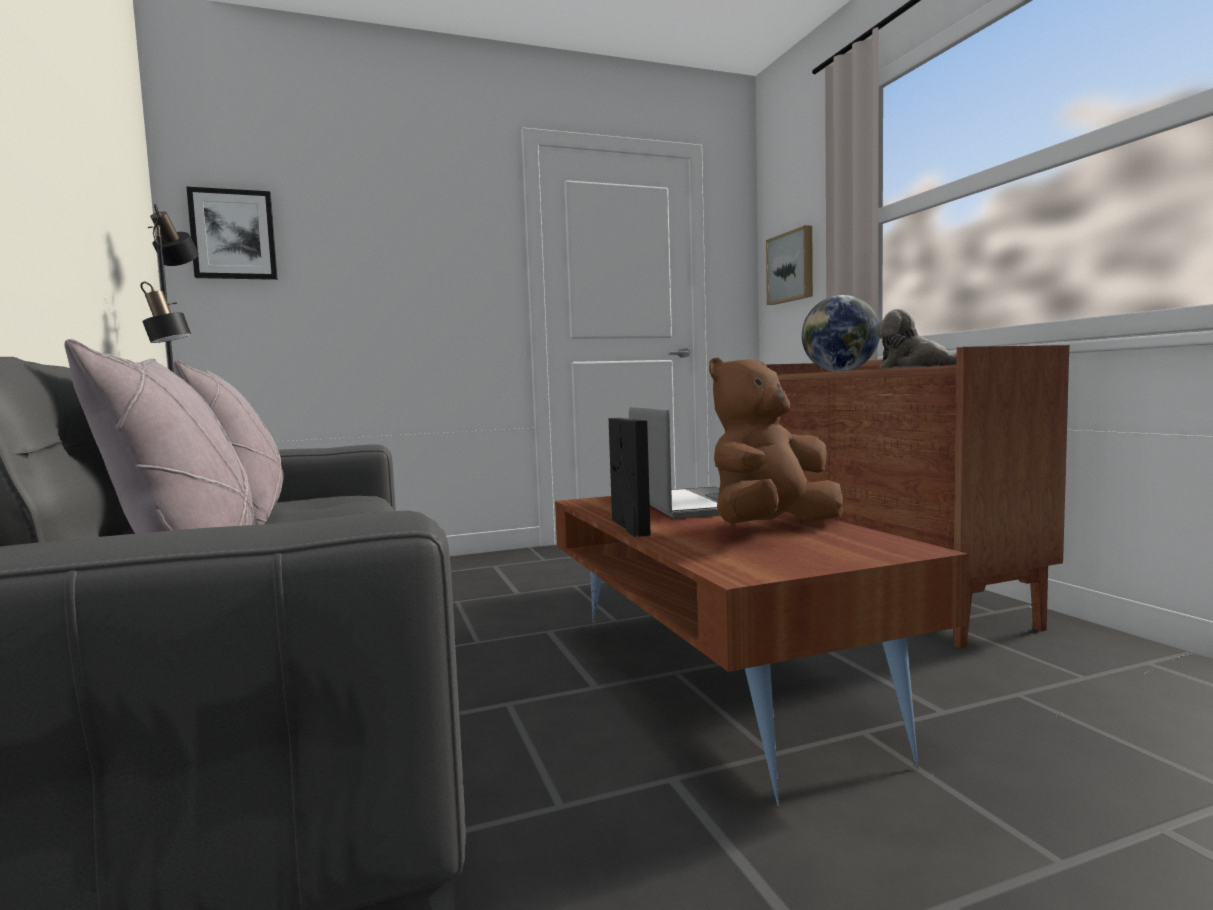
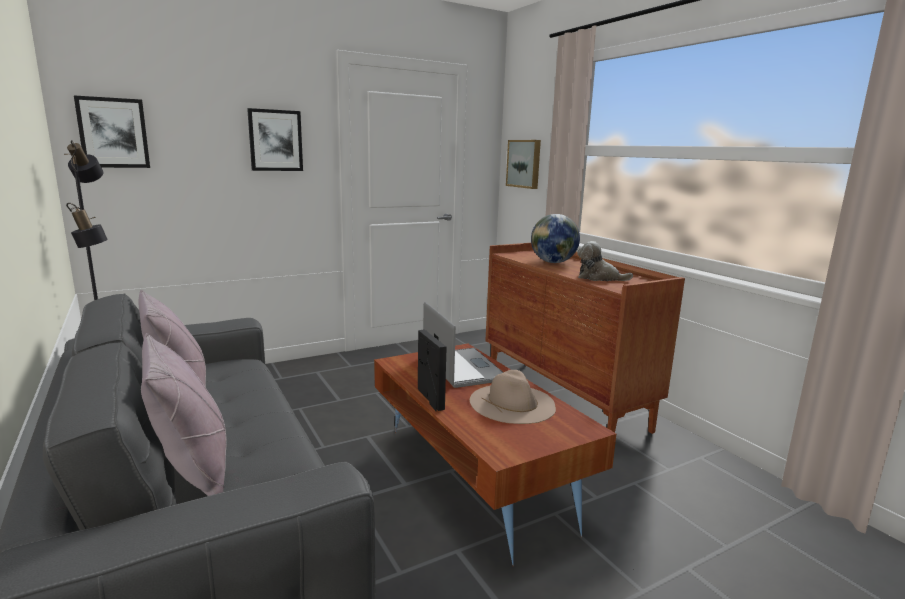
camera: 10 degrees left, 10 degrees up
(441, 245) = (275, 140): none -> picture
(770, 529) = (512, 403): brown plush toy -> beige hat

